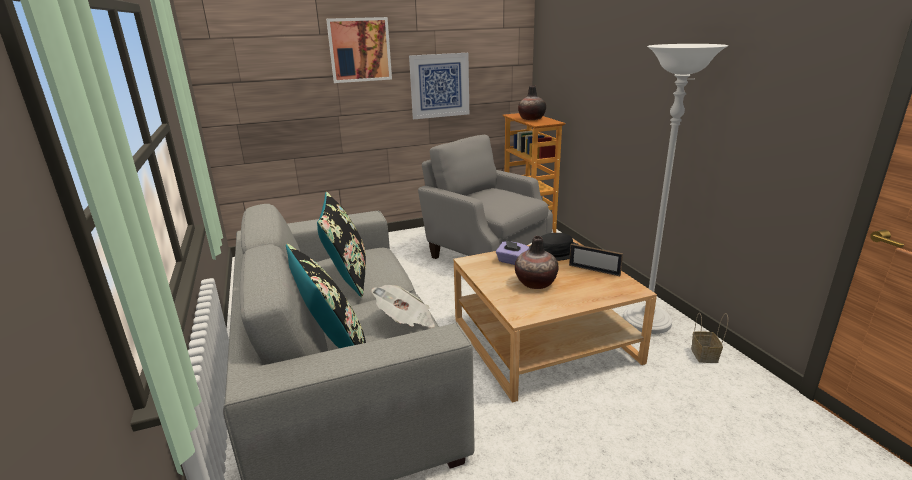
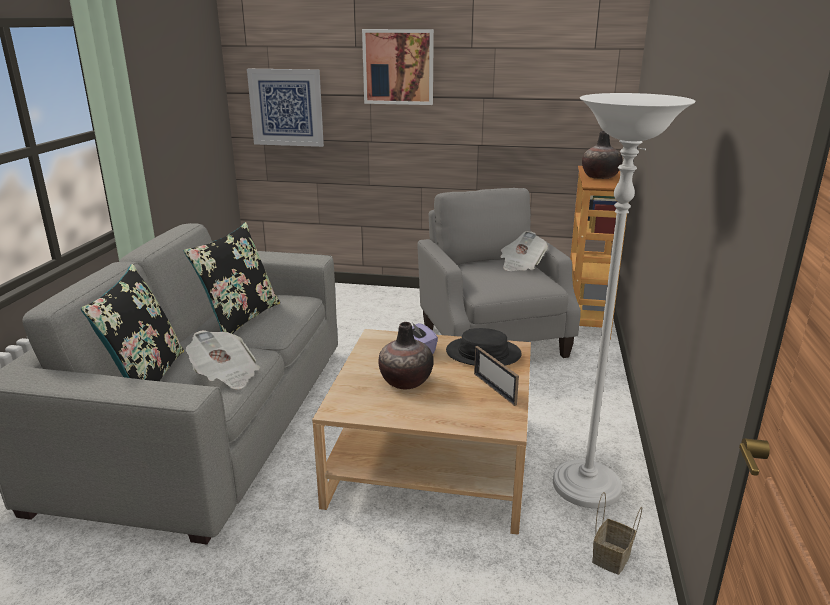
camera: 30 degrees right, 0 degrees up
(439, 85) = (495, 118): picture -> picture (286, 107)
(500, 190) = (520, 264): none -> newspaper

